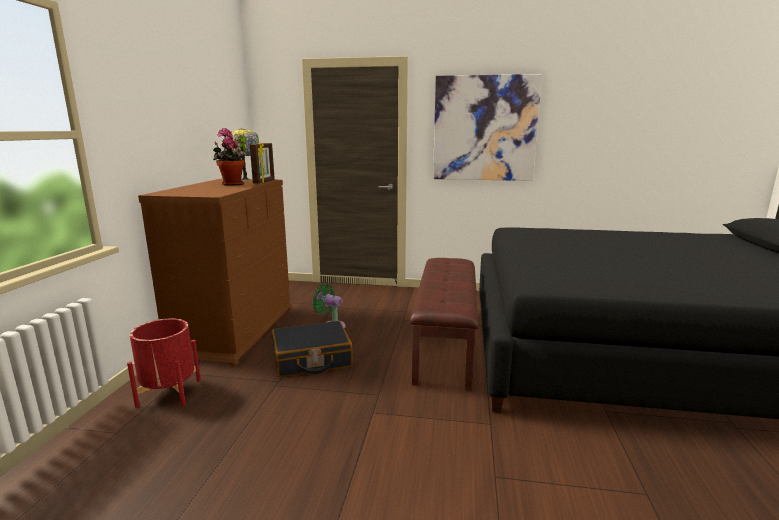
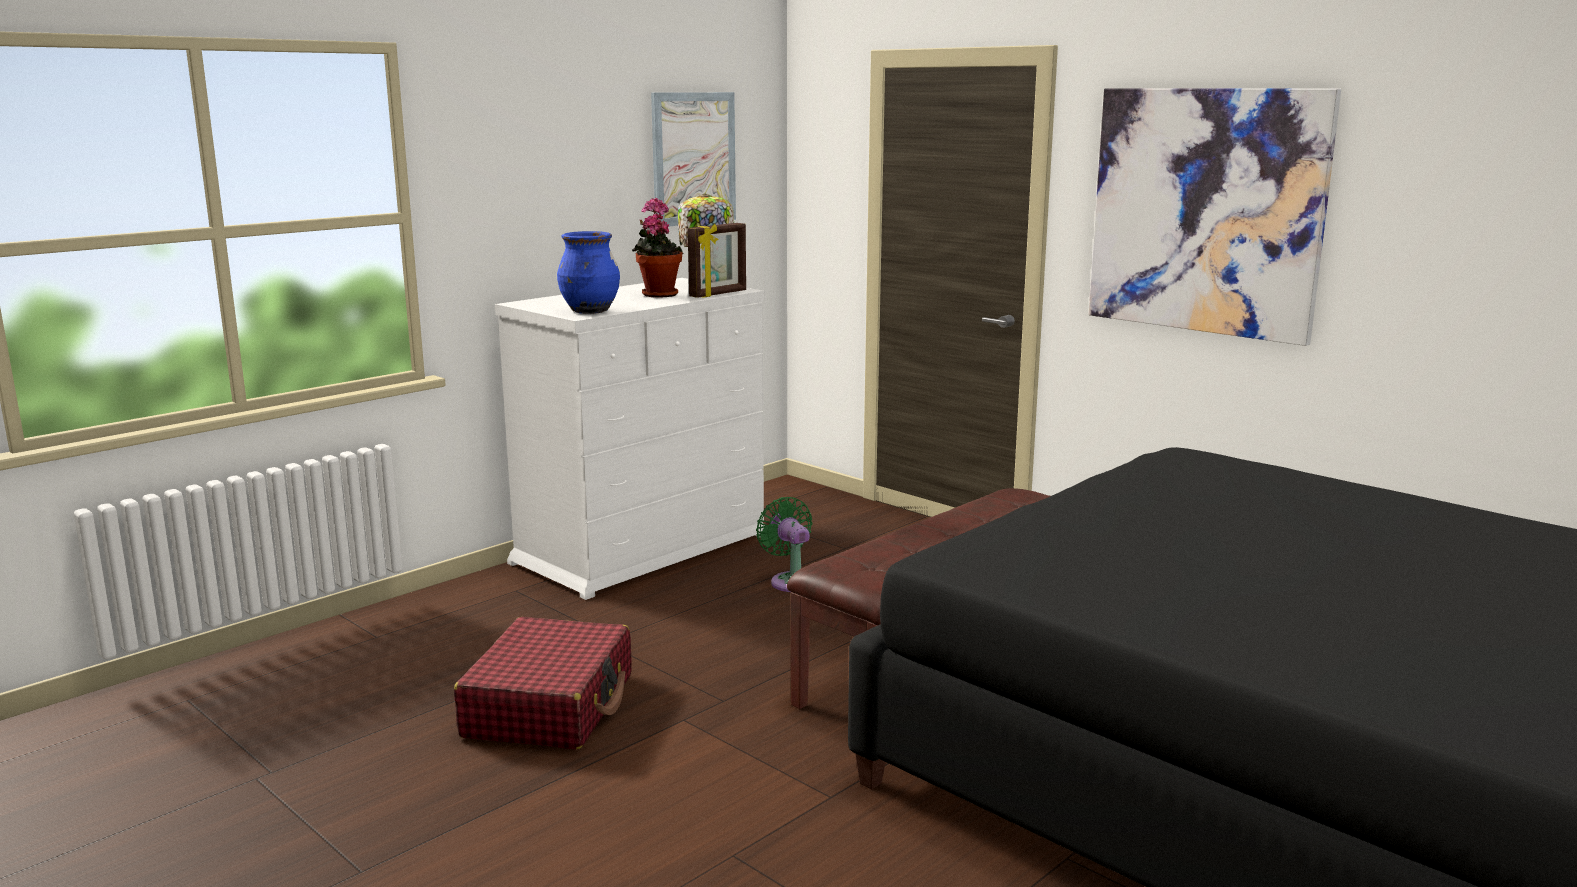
camera: 35 degrees right, 0 degrees up
(169, 393) = (473, 610): red planter -> none
(214, 193) = (590, 311): none -> blue vase
(217, 112) = (693, 158): none -> picture
(234, 330) = (642, 548): brown dresser -> white dresser
(291, 433) = (550, 706): none -> red suitcase
(311, 359) = (695, 622): black suitcase -> none

